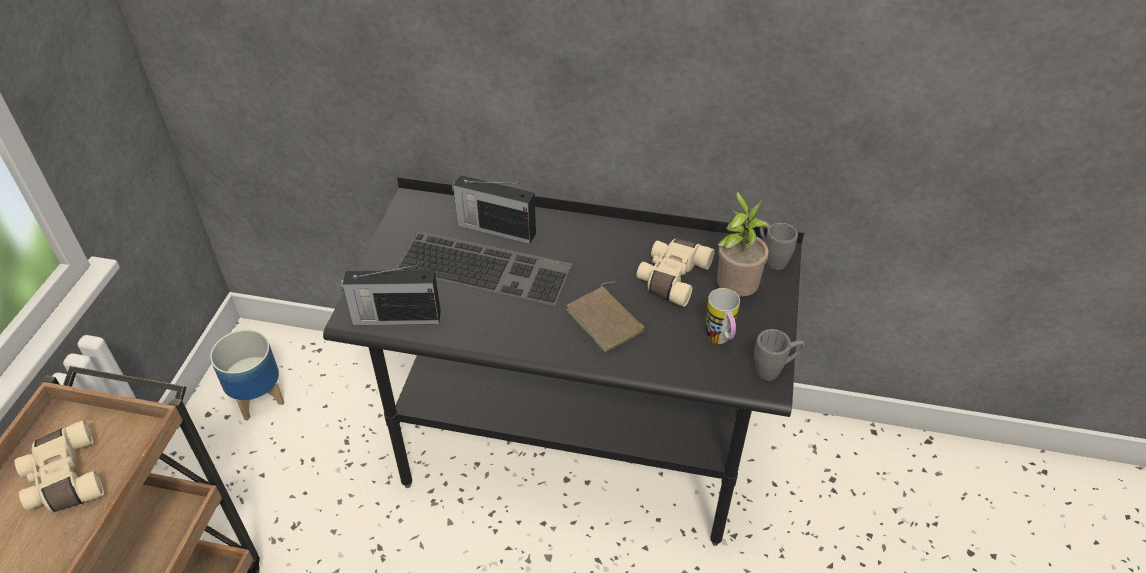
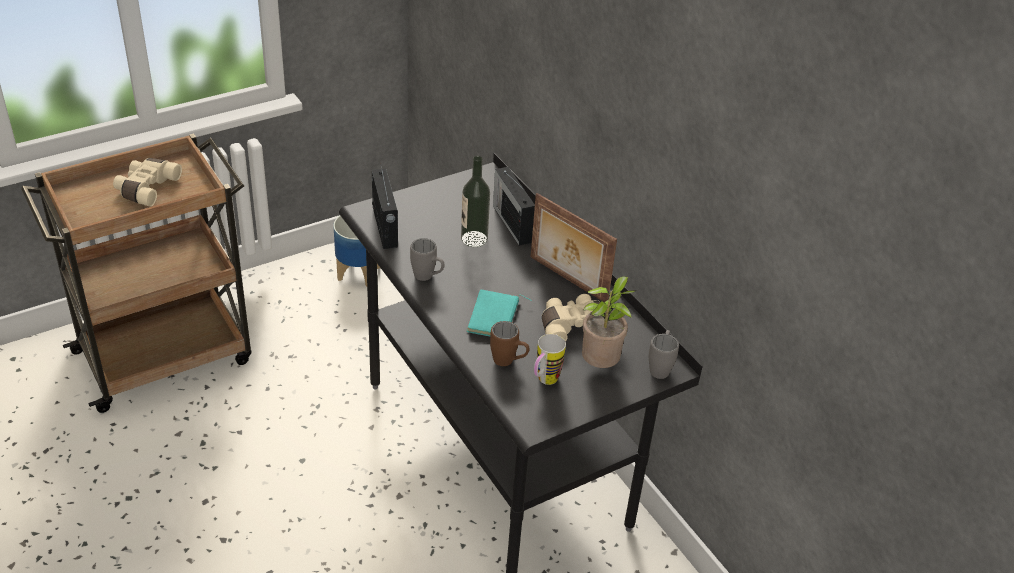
camera: 45 degrees right, 5 degrees down
(395, 317) = (384, 227): radio -> radio turned 150 degrees counterclockwise
(486, 266) = (474, 239): keyboard -> bottle
(607, 321) = (495, 318): brown book -> turquoise book
(608, 243) = (567, 280): none -> picture frame
(673, 349) = (509, 362): none -> brown mug
(774, 370) = (550, 422): grey mug -> grey mug (428, 277)

